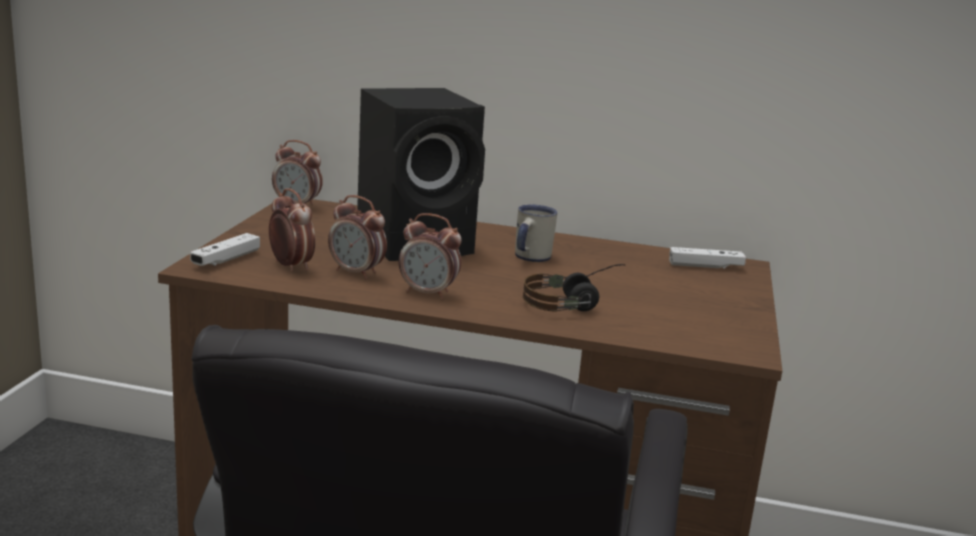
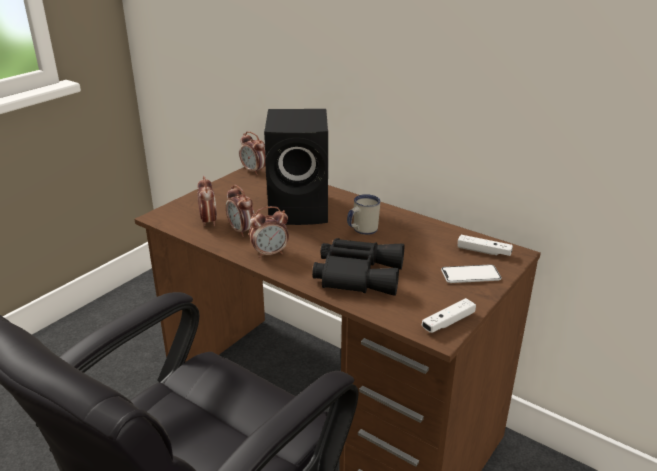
camera: 25 degrees right, 10 degrees up
(226, 259) = (177, 212): white game controller -> white game controller (448, 322)
(428, 293) = (270, 253): alarm clock -> alarm clock turned 60 degrees counterclockwise
(575, 303) = (357, 273): headphones -> black binoculars
(716, 290) = (470, 275): none -> phone

